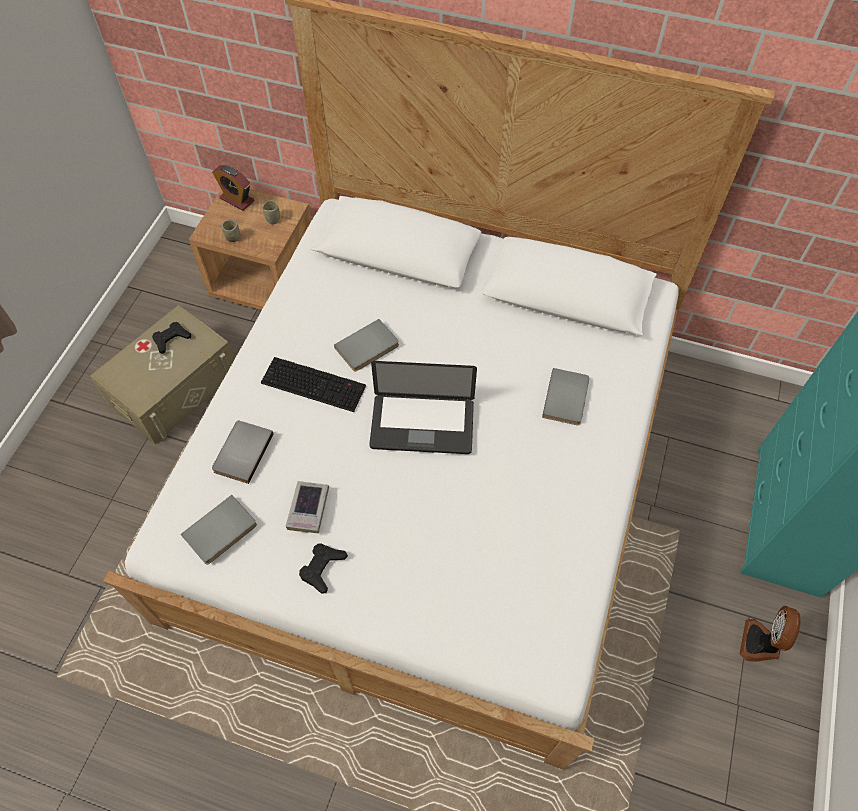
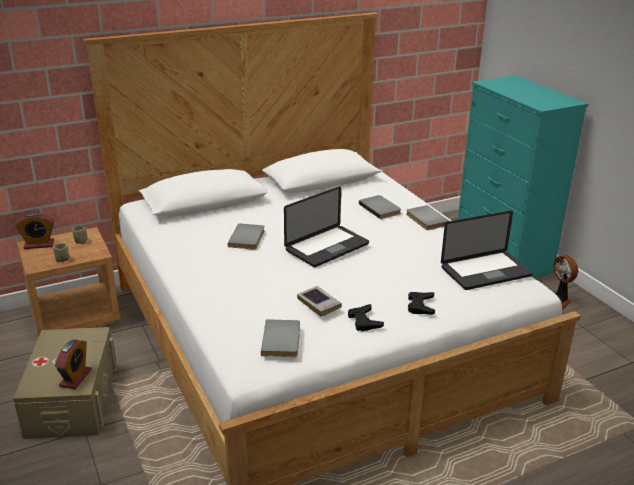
camera: 45 degrees left, 30 degrees down
(146, 388) = (75, 378): none -> alarm clock
(171, 339) = (61, 347): black game controller -> black game controller (420, 306)
(241, 452) = (240, 306): grey book -> grey book (425, 219)
(315, 383) = (239, 263): keyboard -> none
(540, 604) = (485, 272): none -> laptop

